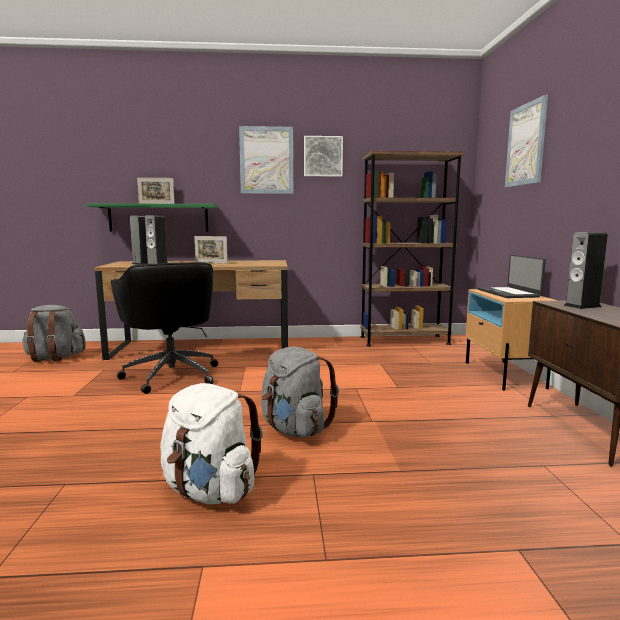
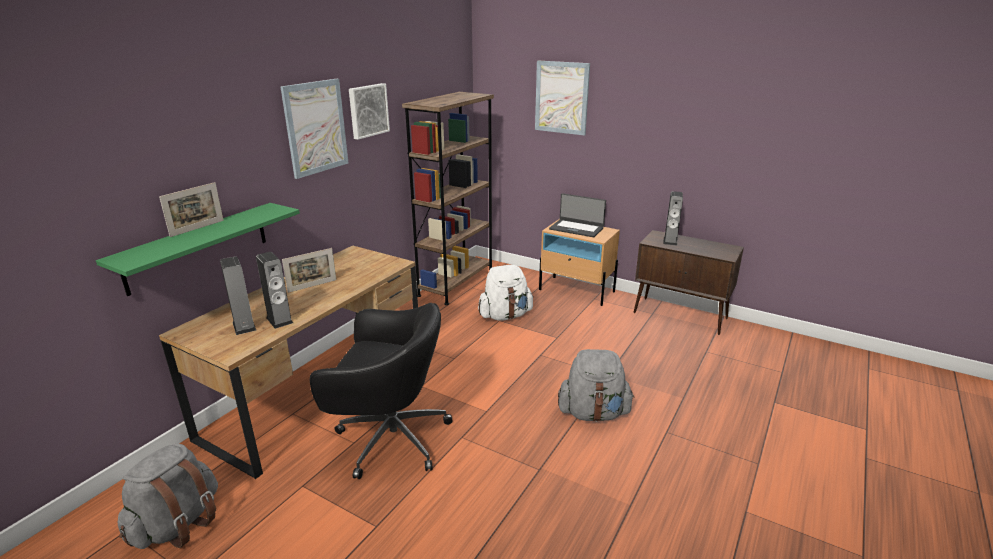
camera: 55 degrees left, 15 degrees up
(210, 491) = (662, 483): white backpack -> white backpack (505, 315)

